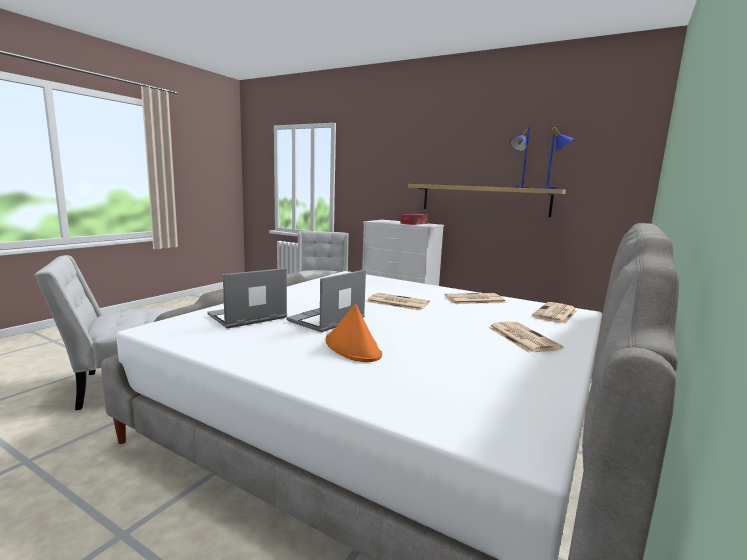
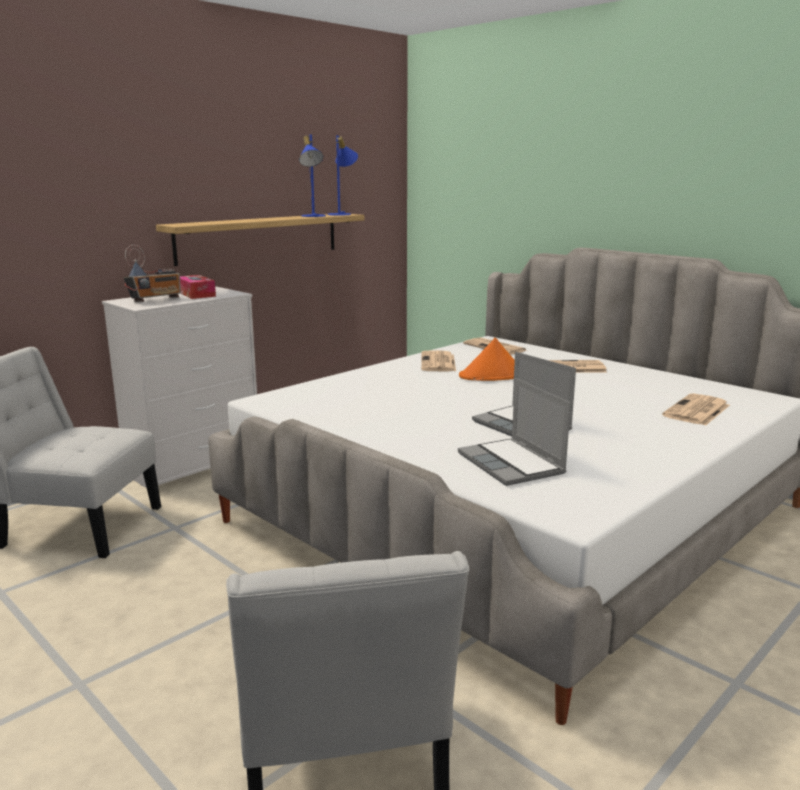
camera: 75 degrees left, 5 degrees up
(353, 347) = (612, 421): orange hat -> orange hat (492, 376)
(390, 221) = (156, 300): none -> radio
(397, 302) = (445, 391): newspaper -> newspaper (697, 411)

